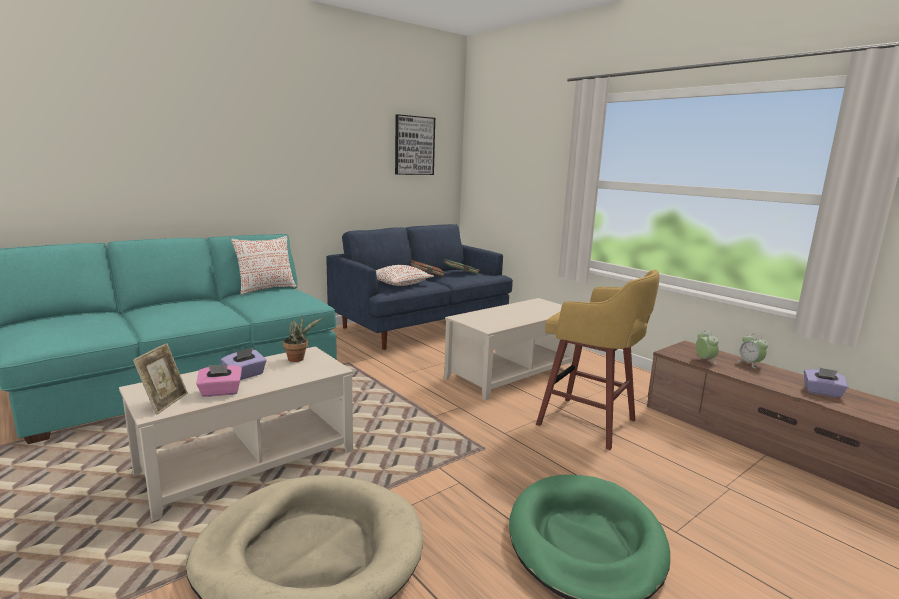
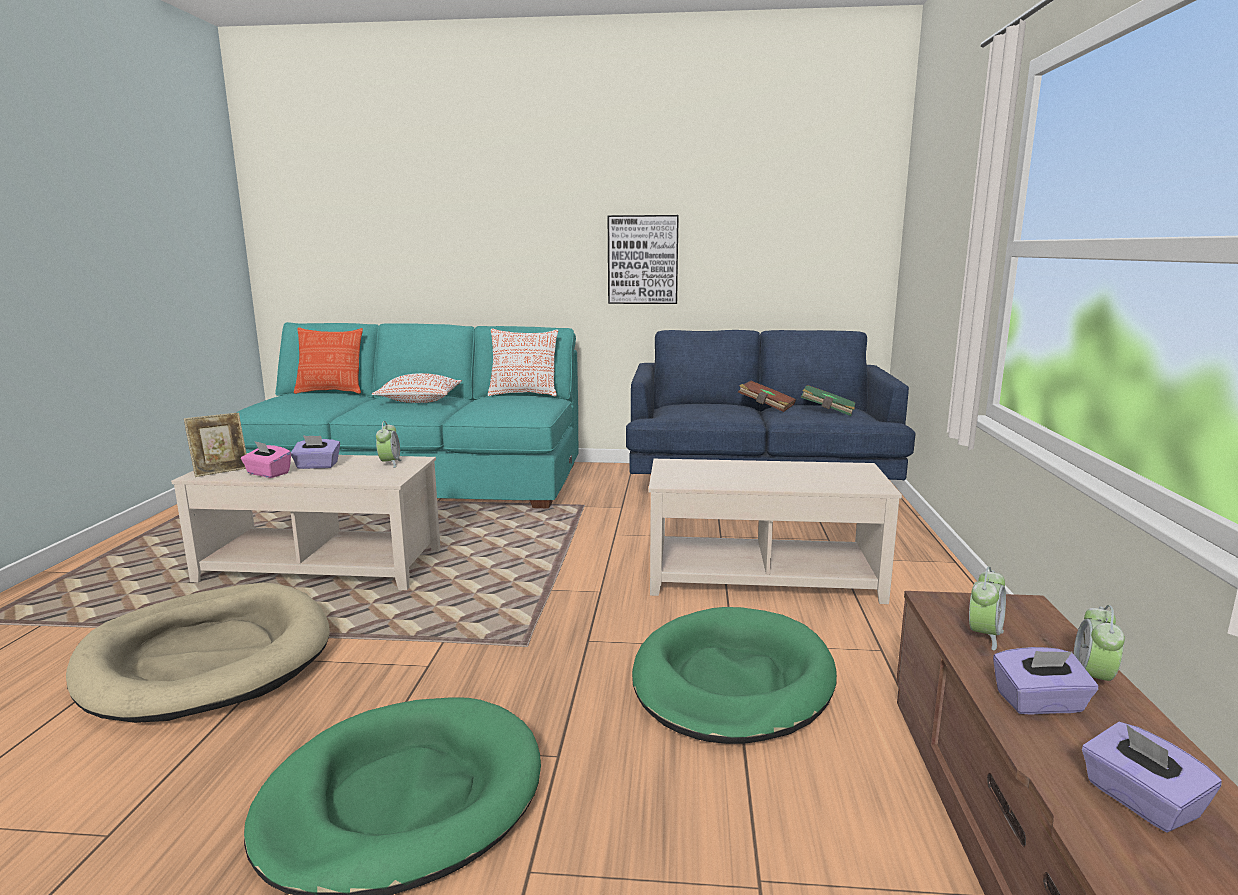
camera: 45 degrees right, 0 degrees up
(72, 314) = (331, 392): none -> orange pillow
(298, 359) = (389, 463): potted plant -> alarm clock
(399, 283) = (697, 411): white pillow -> white pillow (420, 400)
(414, 145) = (799, 203): picture -> picture (643, 260)
(589, 423) = (732, 681): yellow stool -> green dog bed
(758, 376) = (1040, 703): none -> purple tissue box

